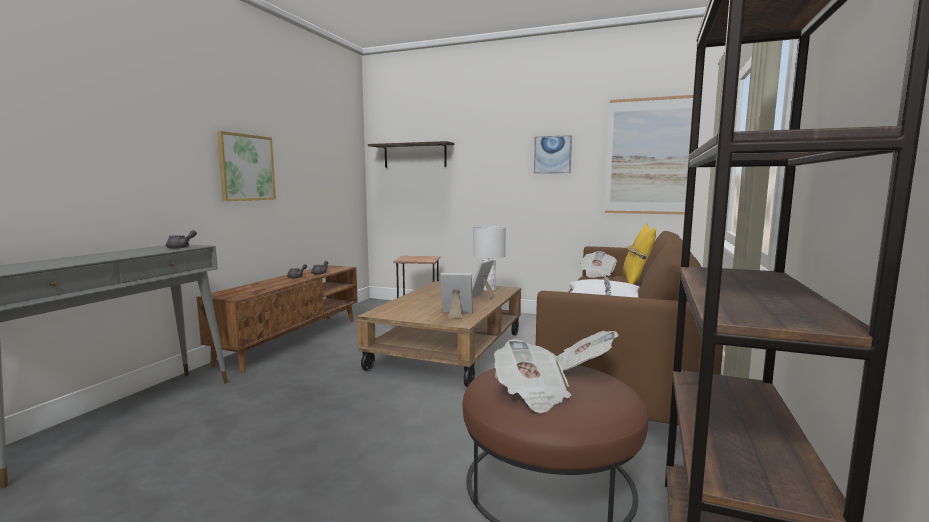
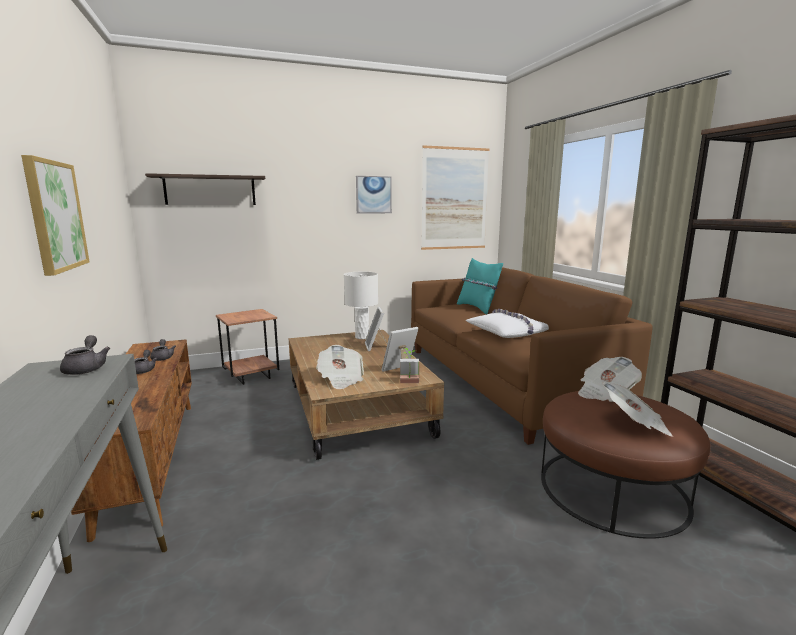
camera: 40 degrees left, 5 degrees up
(442, 322) = (409, 382): none -> potted plant
(597, 274) = (440, 306): newspaper -> newspaper (341, 379)
(637, 281) = (477, 308): yellow pillow -> turquoise pillow

